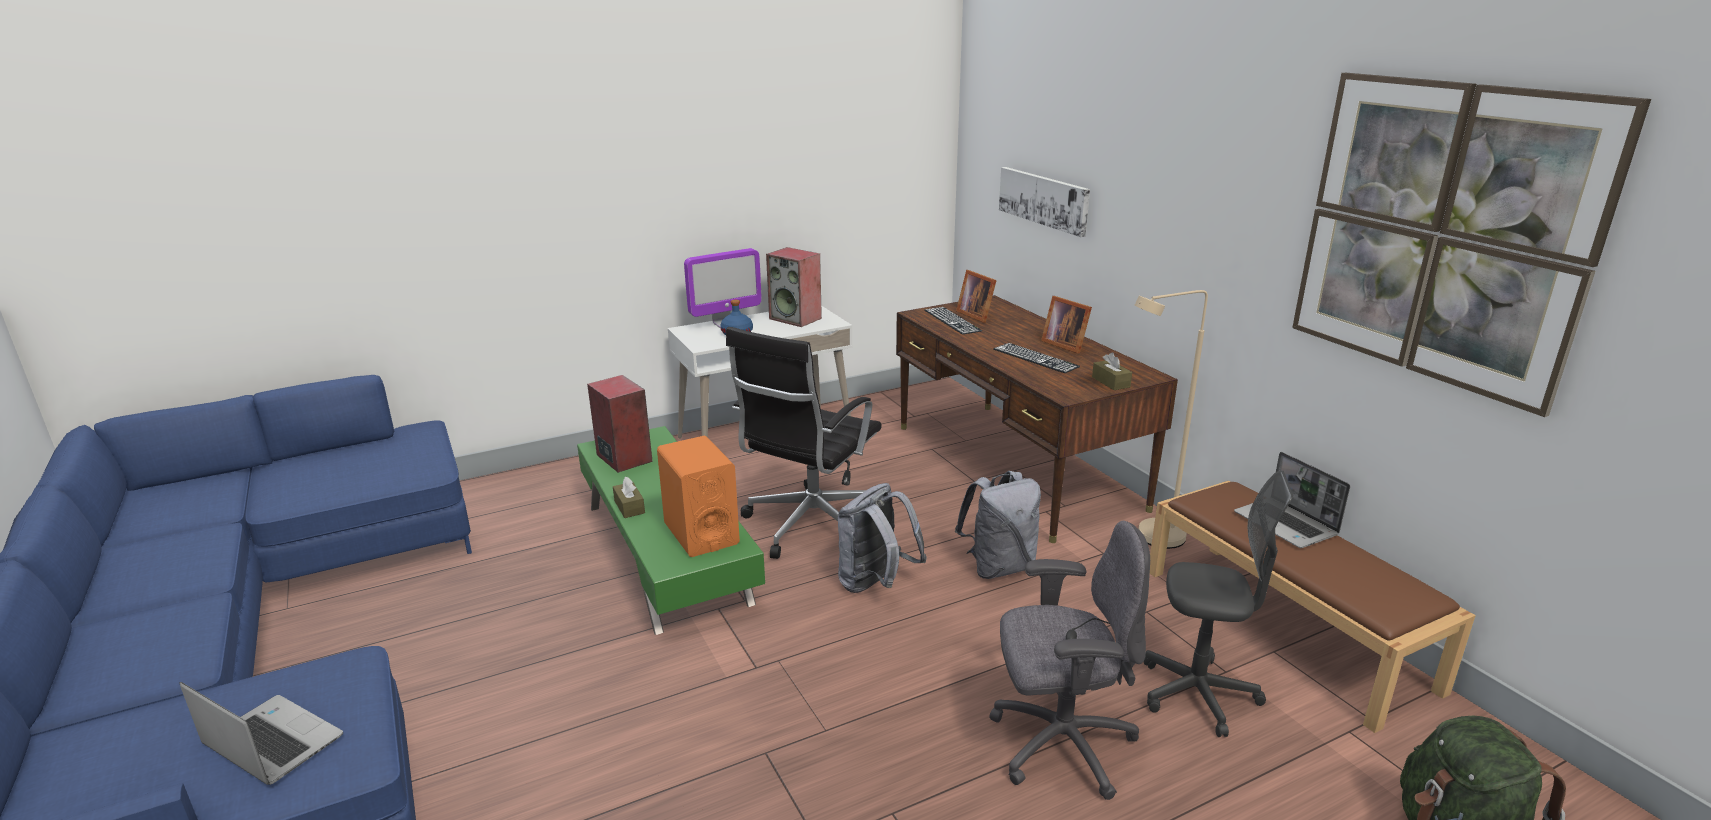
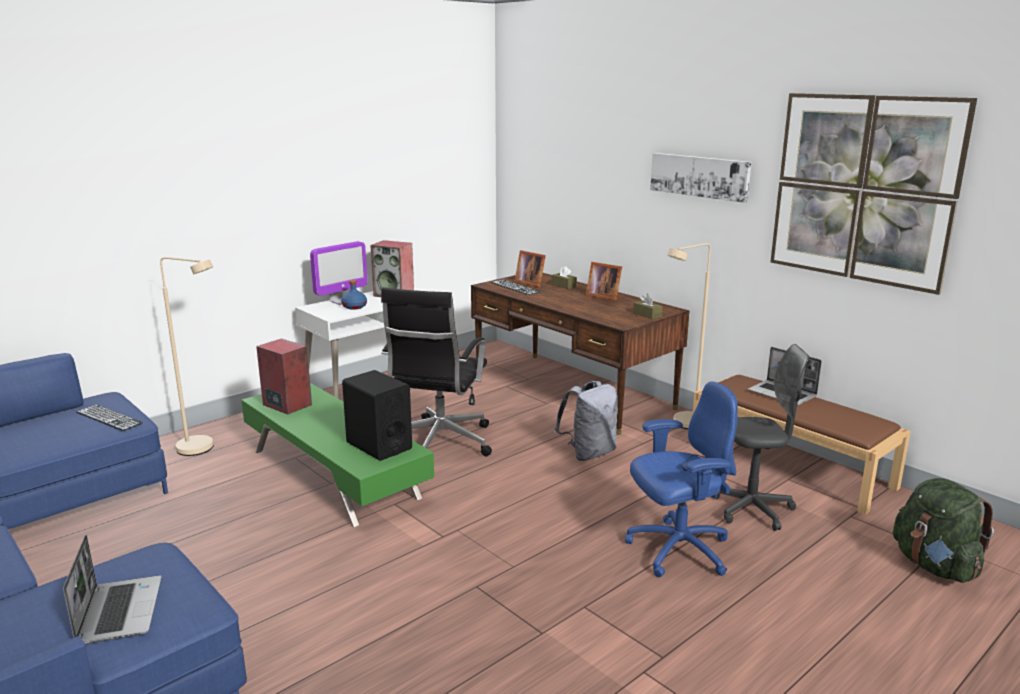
camera: 15 degrees left, 5 degrees down
(270, 742) = (119, 610): laptop -> laptop turned 60 degrees clockwise
(535, 497) = (203, 449): none -> beige floor lamp
(629, 507) = (311, 435): brown tissue box -> brown tissue box (563, 285)
(701, 533) = (379, 445): orange speaker -> black speaker
(875, 584) = (506, 474): grey backpack -> none
(1035, 358) = (588, 305): keyboard -> keyboard (109, 417)
(1044, 200) = (572, 196): picture -> picture (699, 176)
(1059, 744) = (677, 550): grey office chair -> blue office chair

